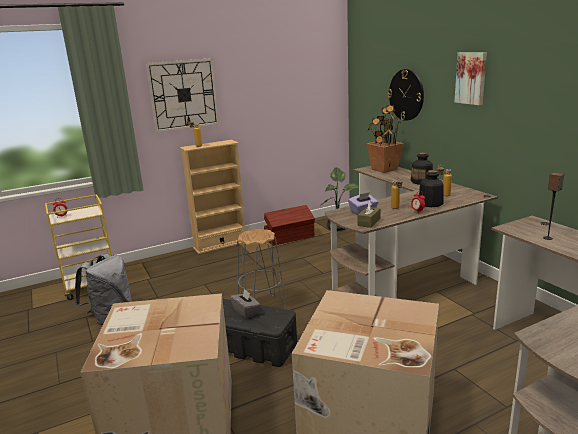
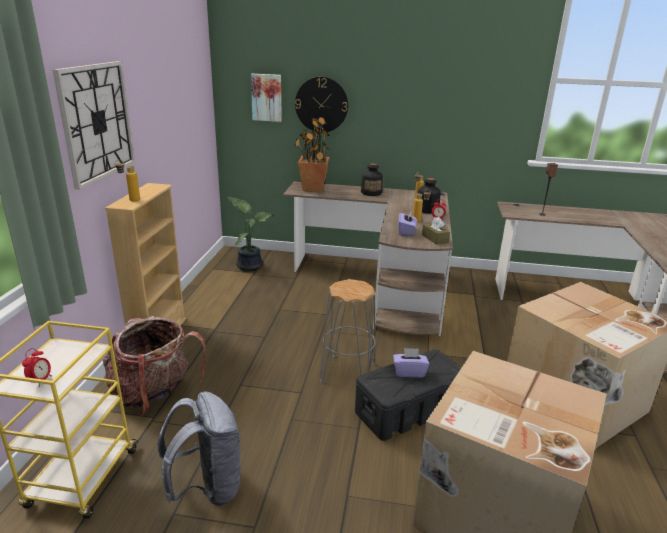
camera: 55 degrees left, 5 degrees up
(168, 269) = (154, 395): none -> backpack
(246, 311) = (409, 372): grey tissue box -> purple tissue box
(290, 238) = (224, 295): brown storage box -> none
(471, 78) = (412, 86): picture -> picture (267, 97)

